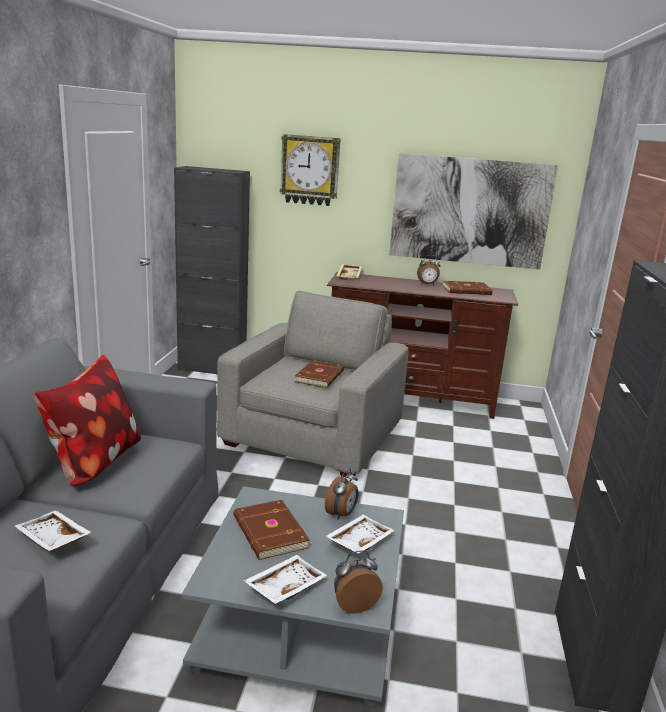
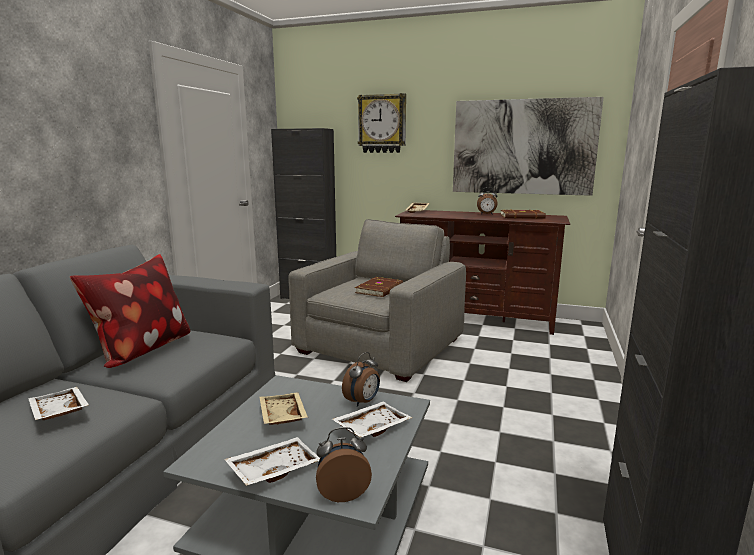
camera: 10 degrees right, 5 degrees down
(268, 533) = (281, 416): brown book -> beige tray

